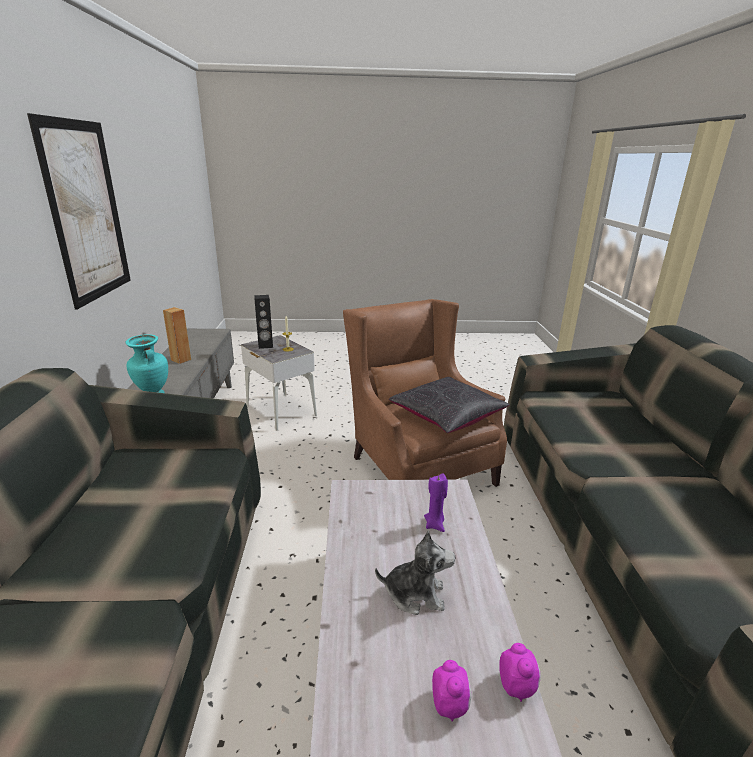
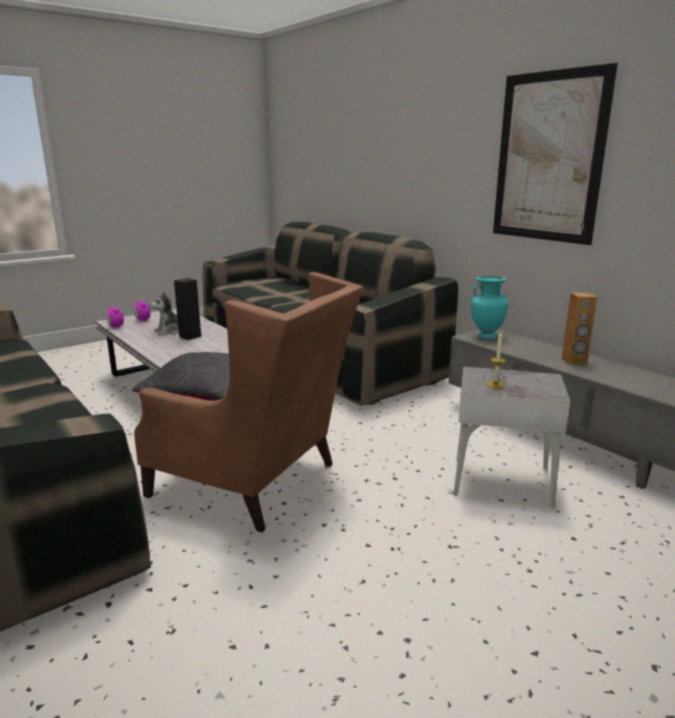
camera: 145 degrees right, 5 degrees down
(265, 346) = (530, 380): black speaker -> black speaker (190, 336)
(435, 524) = (175, 348): purple candle -> none

